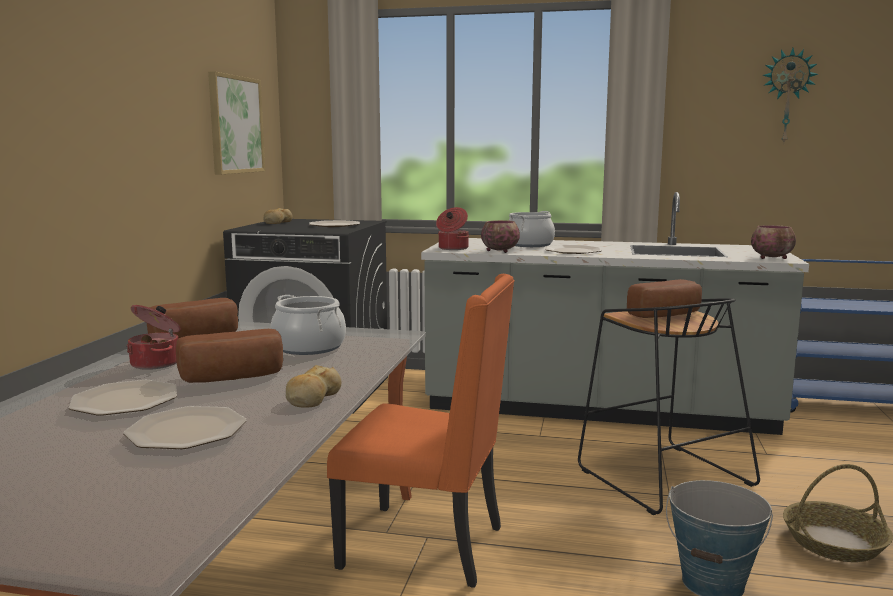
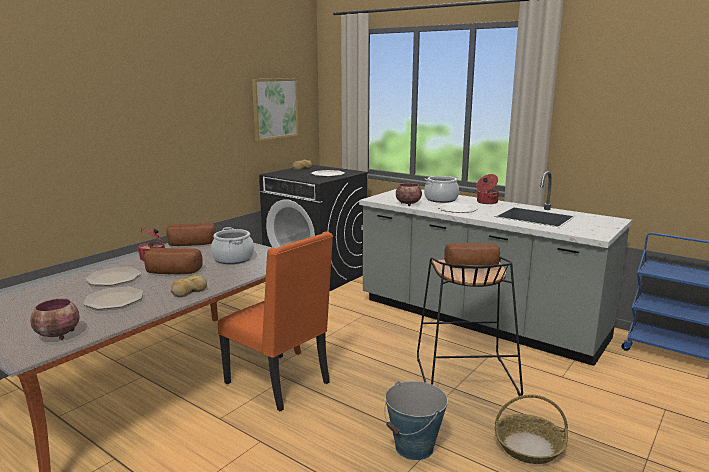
camera: 25 degrees right, 5 degrees up
(452, 248) = (384, 198): cooking pot -> cooking pot (486, 202)
(772, 258) = (592, 232): bowl -> bowl (58, 335)
(787, 96) = (658, 98): wall clock -> none

